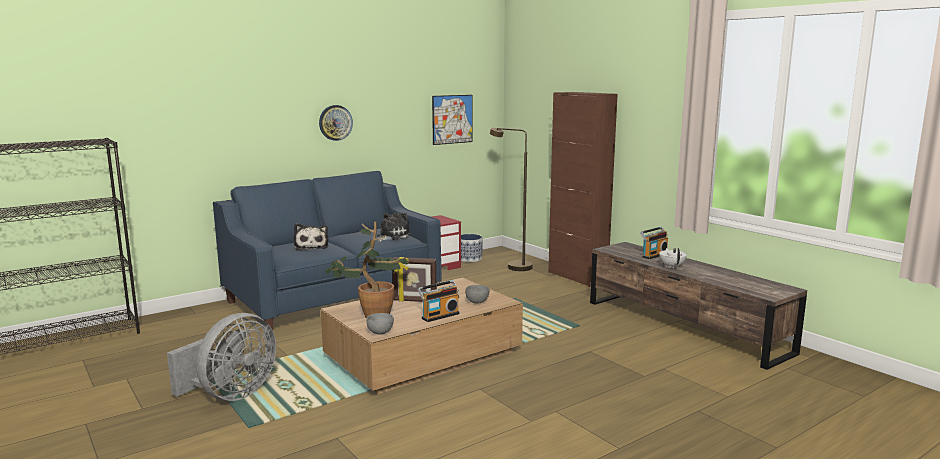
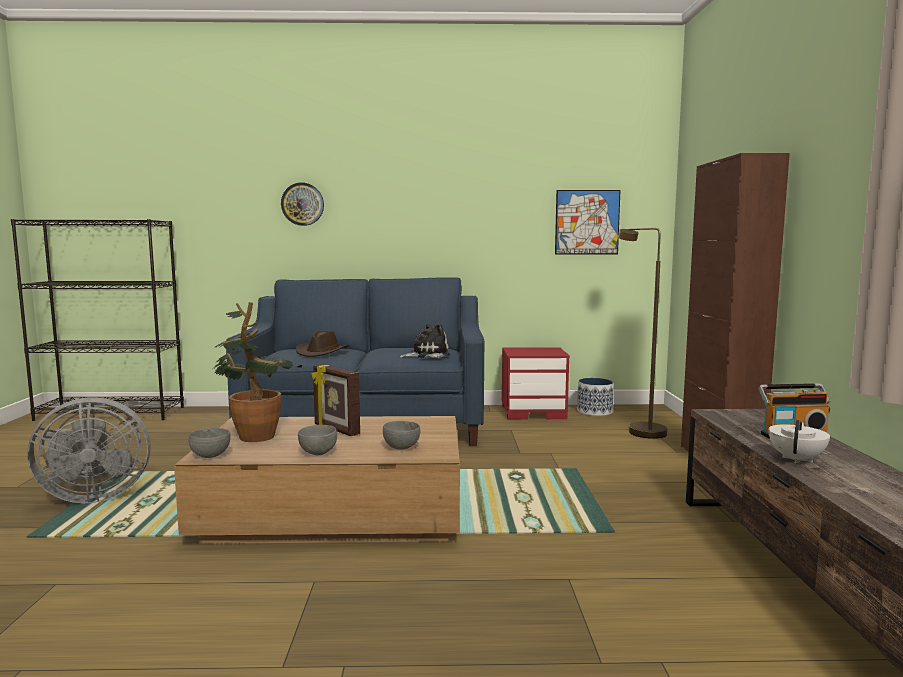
camera: 35 degrees right, 5 degrees down
(311, 247) = (322, 352): plush toy -> brown hat
(335, 122) = (418, 218): wall clock -> wall clock (302, 204)
(439, 315) = (318, 453): radio -> grey bowl

